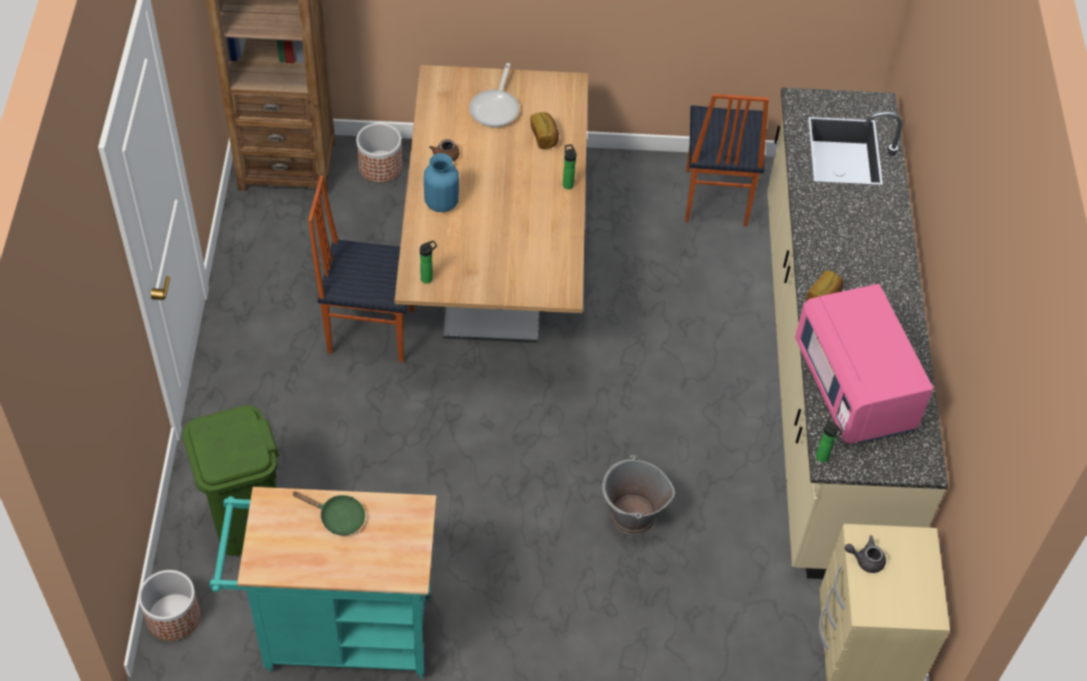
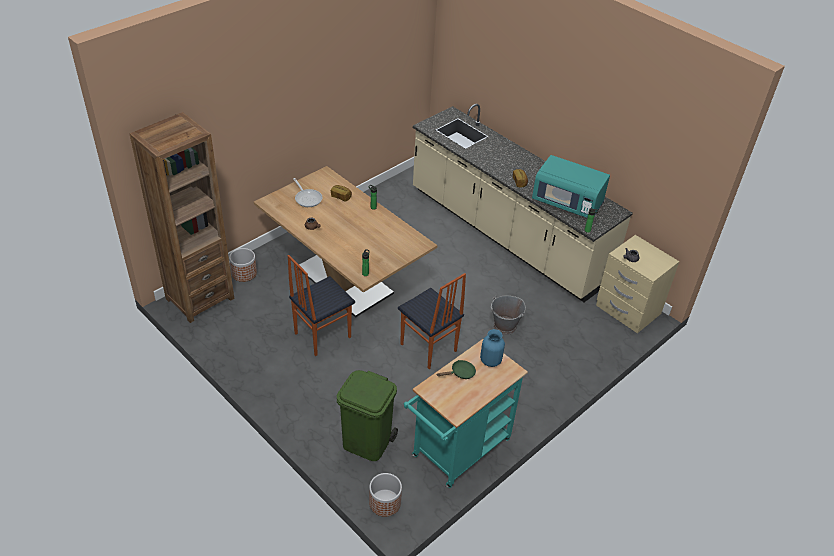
camera: 45 degrees left, 10 degrees down
(441, 202) = (333, 244): blue vase -> blue vase (490, 360)
(714, 198) = (392, 202): chair -> chair (428, 348)
(855, 388) = (567, 203): pink microwave -> turquoise microwave

